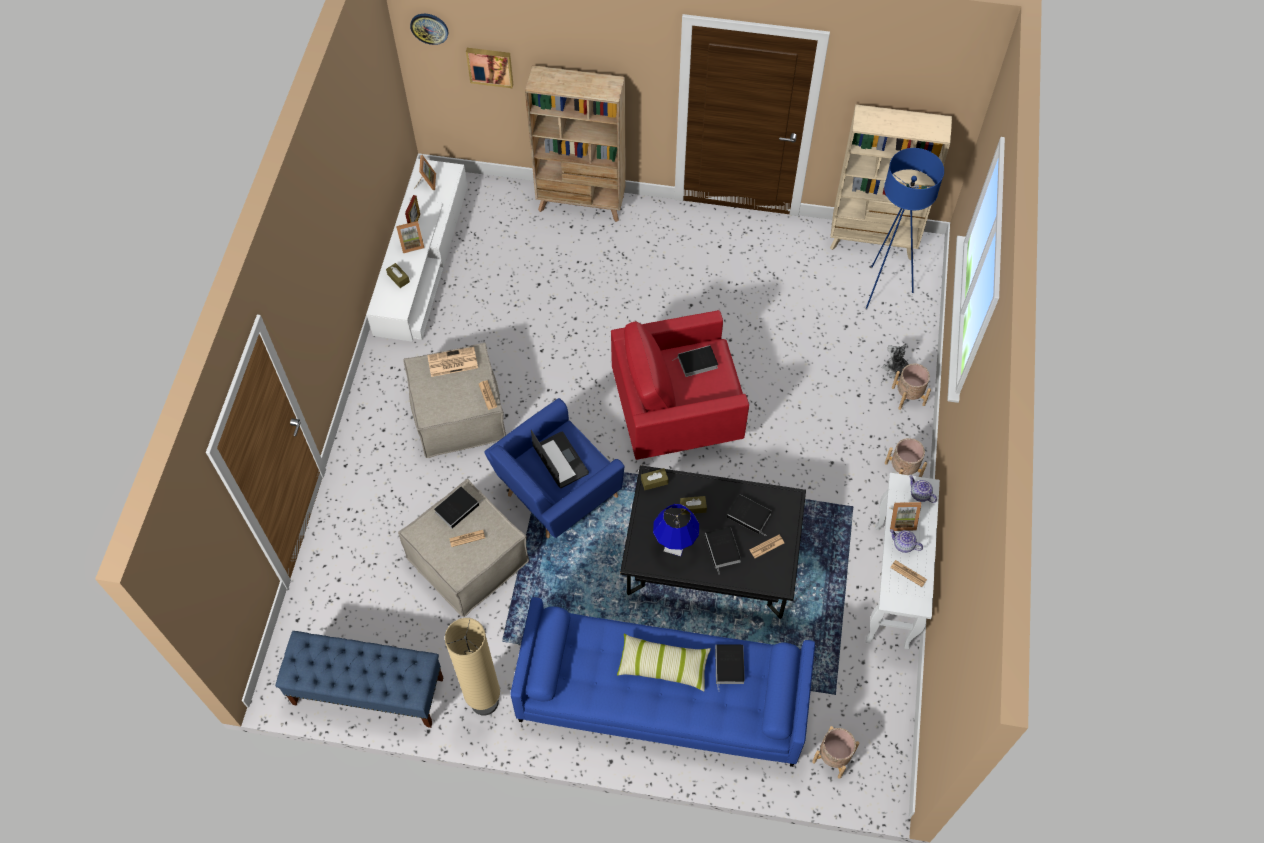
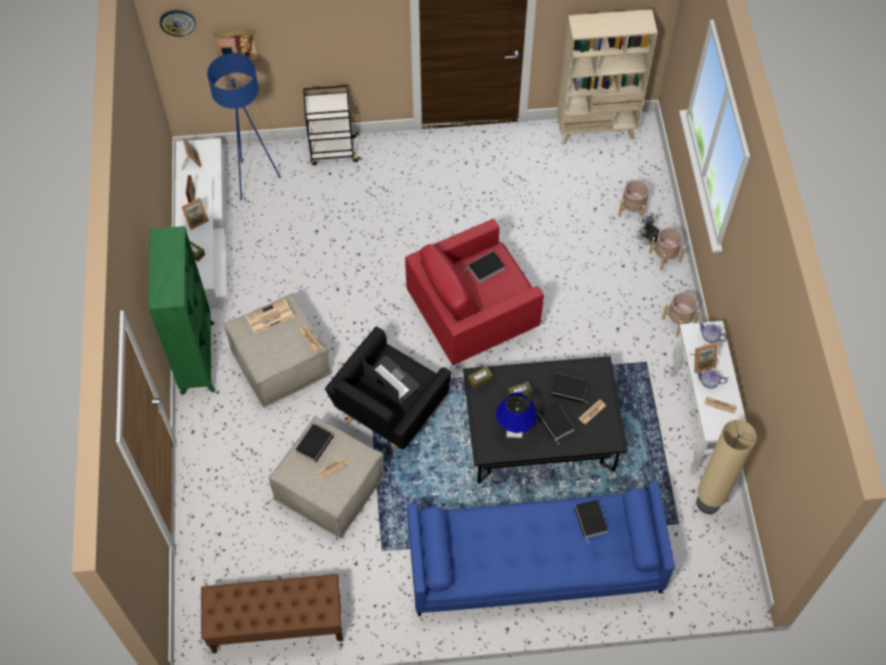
camera: 15 degrees left, 0 degrees up
(367, 691) = (276, 624): blue bench -> brown bench
(375, 388) = (198, 357): none -> green bookcase
(484, 702) = (382, 607): beige floor lamp -> beige floor lamp (708, 503)
(556, 494) = (390, 411): blue armchair -> black armchair
(581, 203) = (332, 151): beige bookcase -> black cart
(663, 665) = (535, 534): pillow -> none
(833, 757) = (692, 576): beige planter -> beige planter (632, 210)
(883, 289) = (617, 170): blue floor lamp -> blue floor lamp (253, 180)

